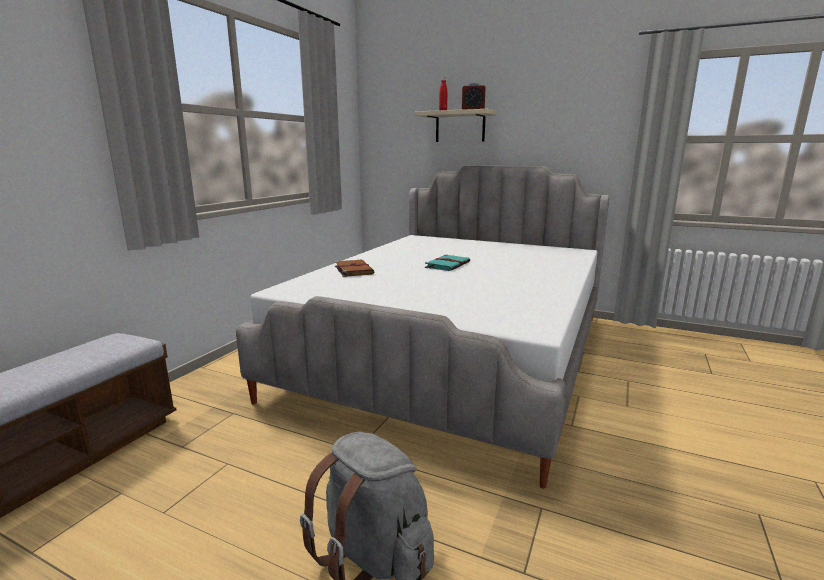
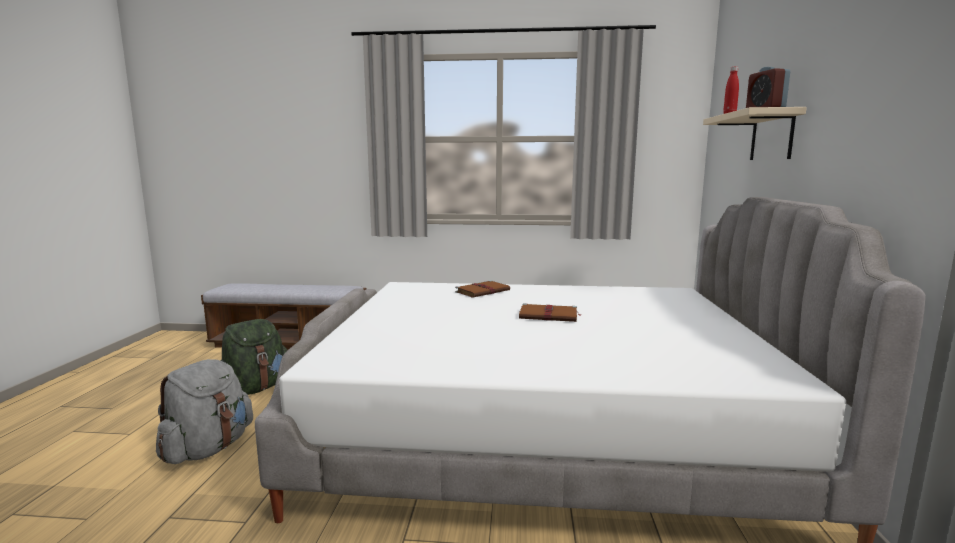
camera: 70 degrees right, 5 degrees down
(202, 515) = (255, 388): none -> green backpack
(448, 265) = (549, 316): turquoise book -> brown book

